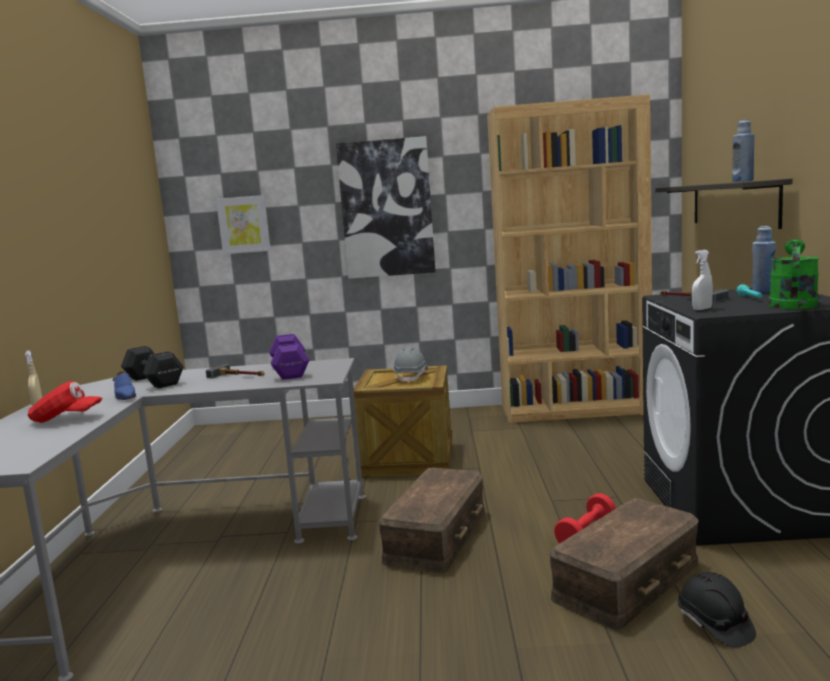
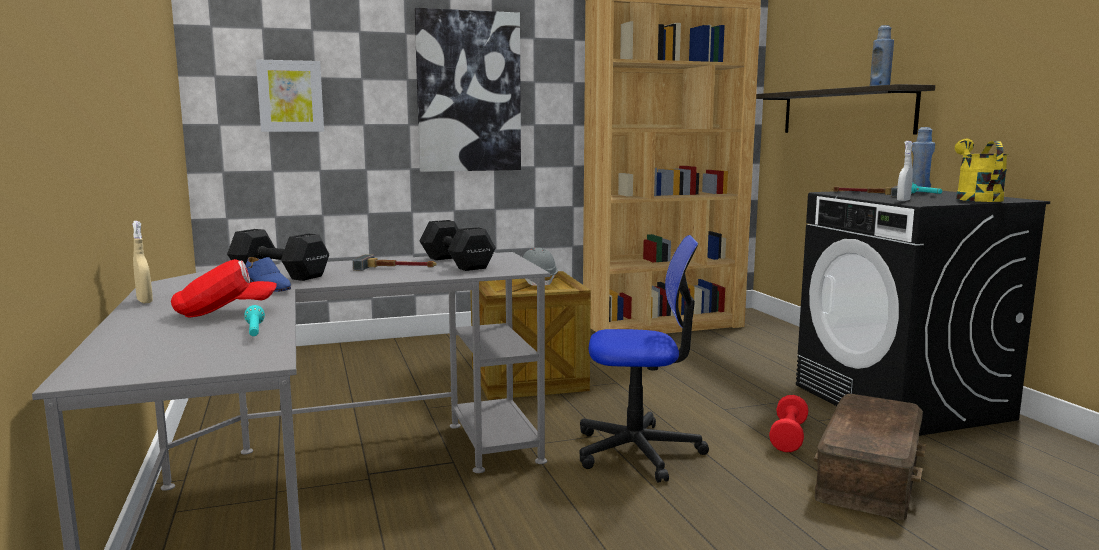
camera: 20 degrees left, 0 degrees up
(55, 438) = (255, 332): none -> turquoise flashlight
(290, 370) = (456, 263): purple dumbbell -> black dumbbell
(438, 536) = (638, 451): brown storage box -> office chair
(714, 625) = (982, 505): black hard hat -> none
(792, 303) = (975, 198): green watering can -> yellow watering can

